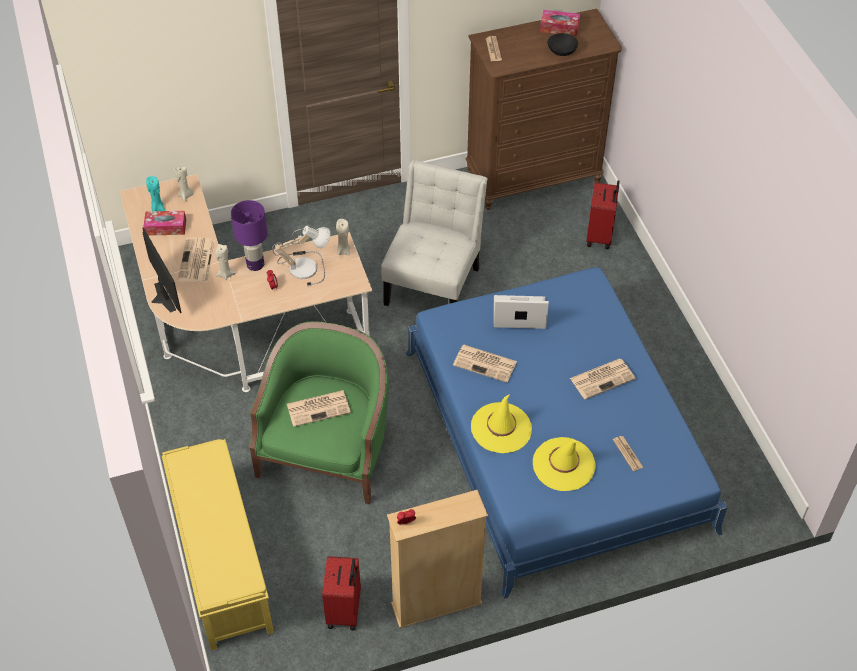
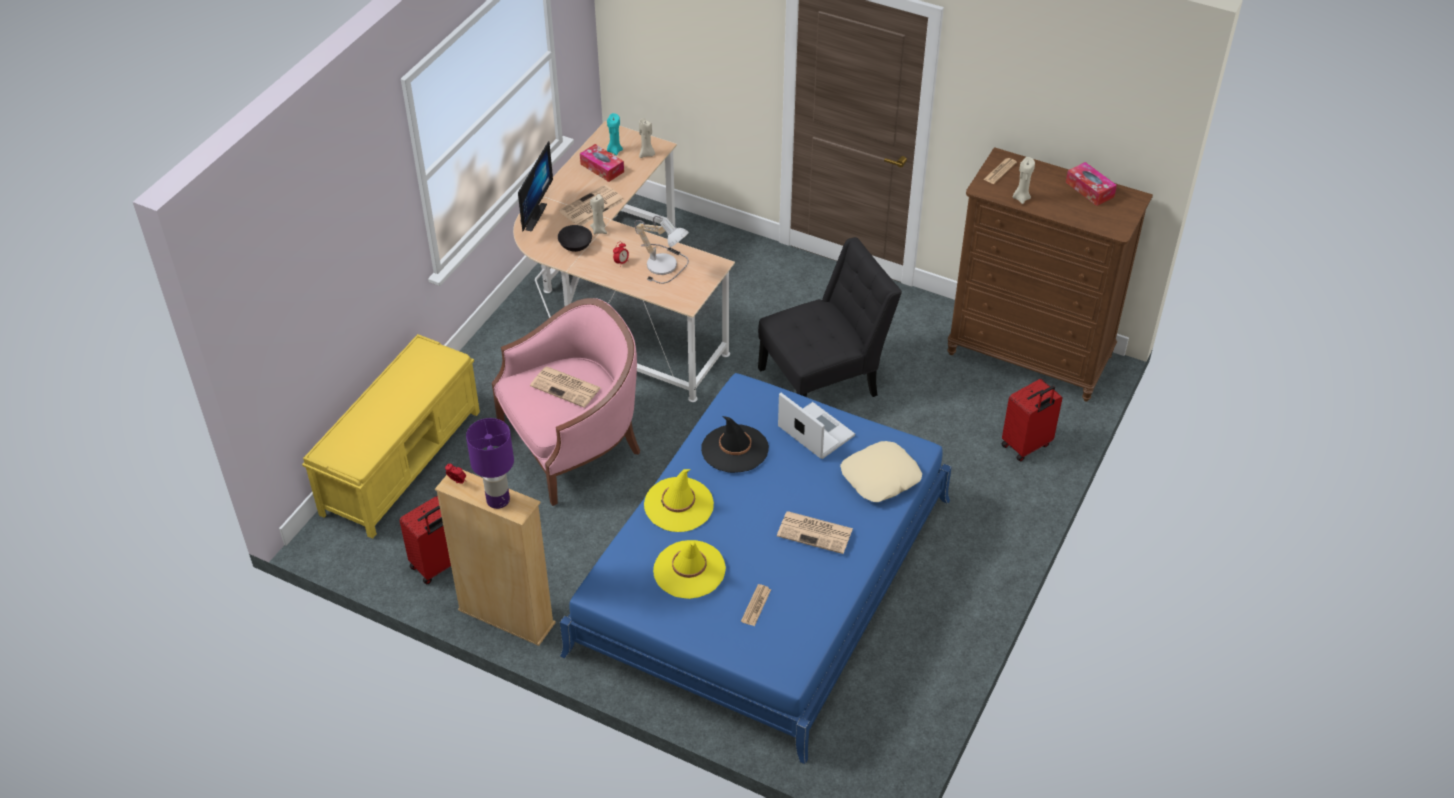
camera: 45 degrees right, 5 degrees down
(255, 265) = (630, 238): purple table lamp -> purple table lamp (497, 500)
(327, 451) = (573, 444): green armchair -> pink armchair
(343, 251) = (710, 272): beige candle -> beige candle (1021, 198)
(434, 282) = (824, 380): white chair -> black chair
(486, 363) = (734, 449): newspaper -> black hat
(561, 51) = (1063, 209): black bowl -> black bowl (575, 245)
(593, 313) = (881, 477): none -> beige pillow

